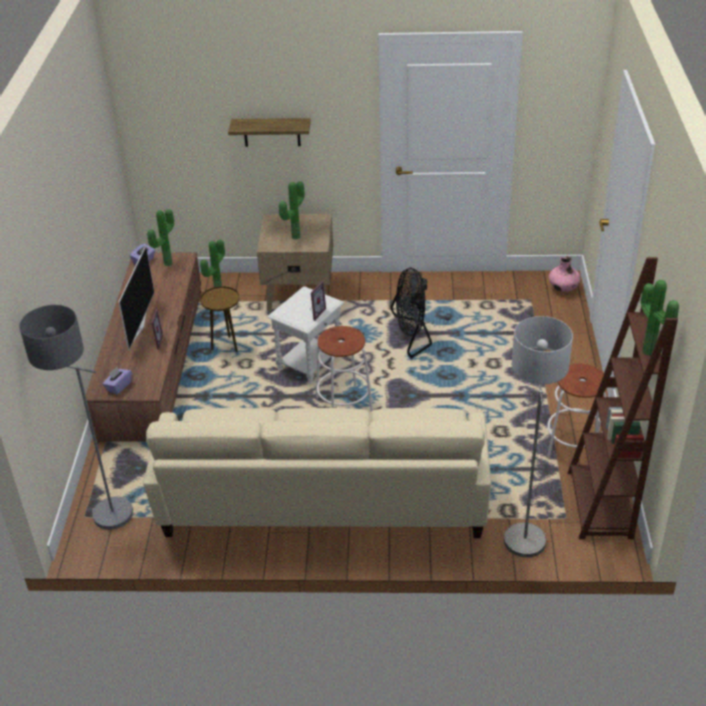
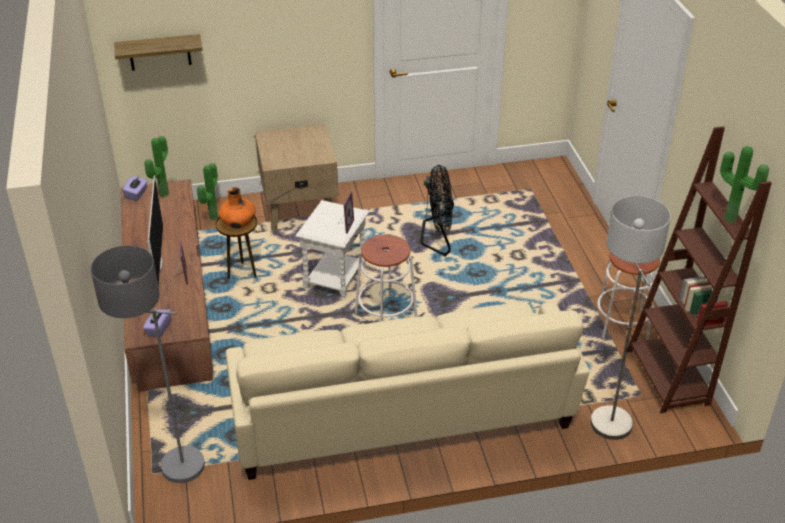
camera: 15 degrees left, 0 degrees up
(222, 299) = (239, 224): none -> orange vase
(272, 132) = (263, 44): shelf -> shelf (159, 52)
(294, 236) = (296, 151): potted plant -> none
(416, 333) = (432, 235): black fan -> black fan turned 150 degrees counterclockwise
(563, 288) = (557, 174): pink vase -> none

